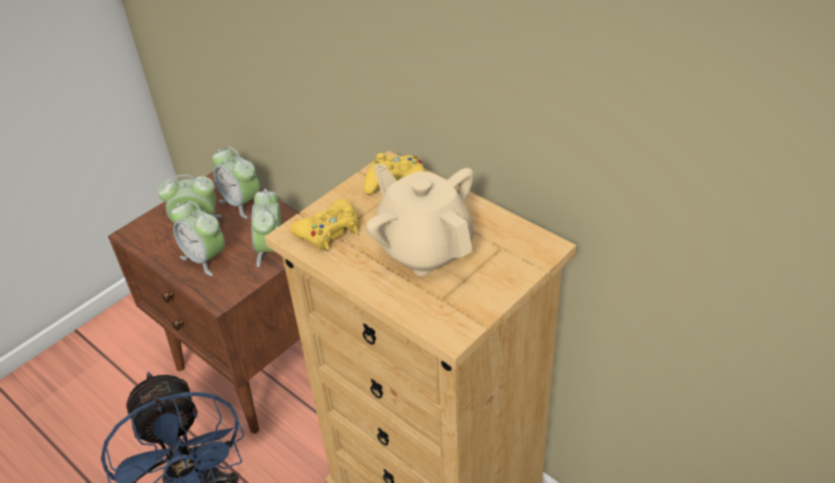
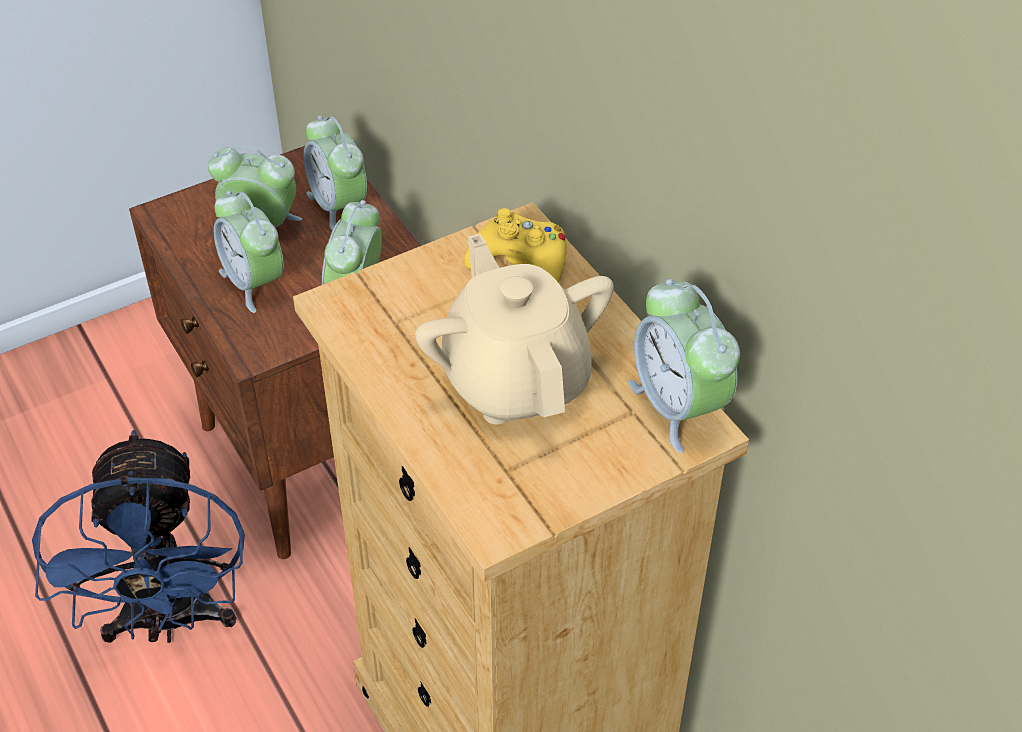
camera: 15 degrees right, 5 degrees up
(329, 231) = (388, 314): yellow game controller -> none
(527, 238) = (678, 407): none -> alarm clock

